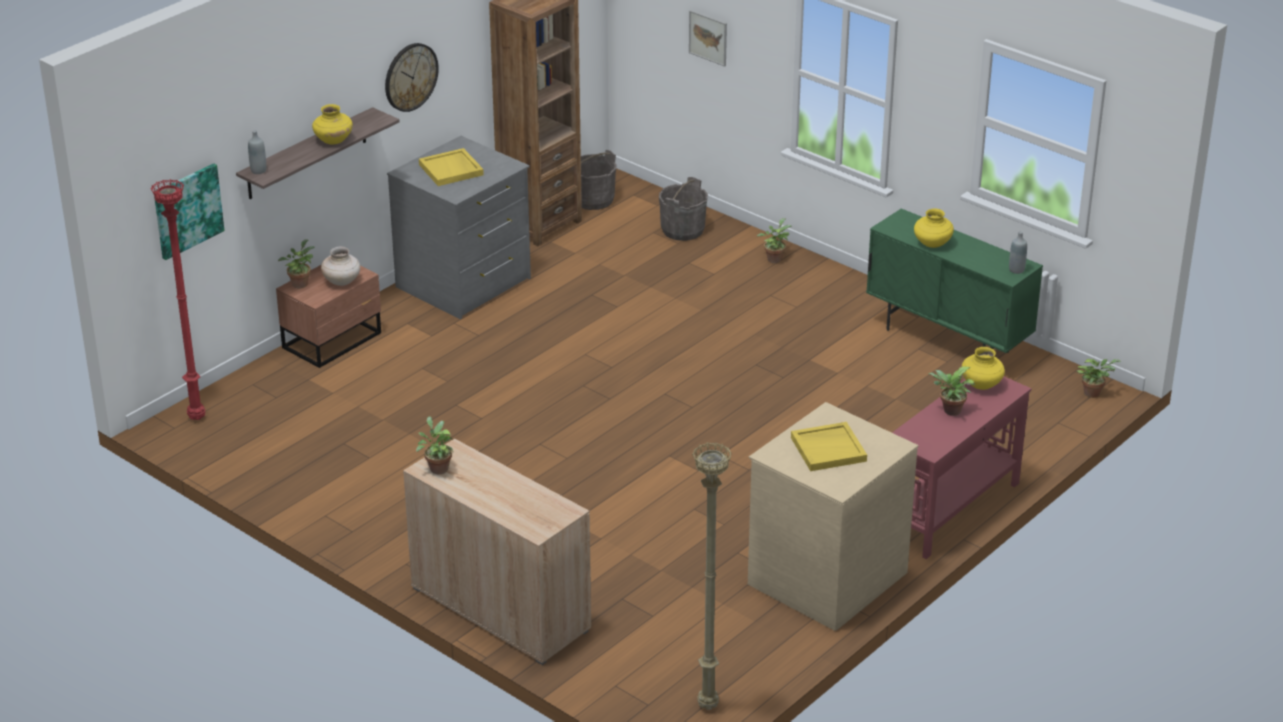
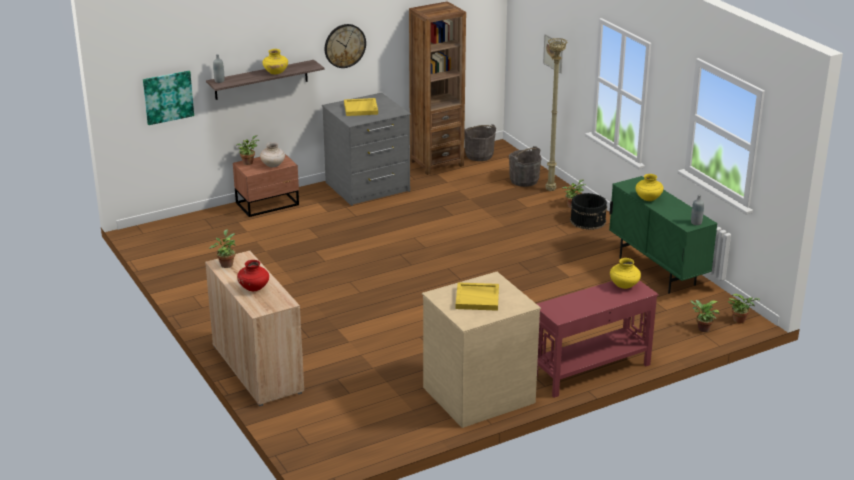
camera: 20 degrees right, 5 degrees down
(196, 417) = (159, 230): red floor lamp -> none
(506, 497) = (254, 288): none -> red vase
(706, 706) = (345, 453): beige floor lamp -> beige floor lamp (550, 190)
(810, 279) = (588, 221): none -> black bucket
(950, 411) = (590, 297): potted plant -> potted plant (702, 329)

